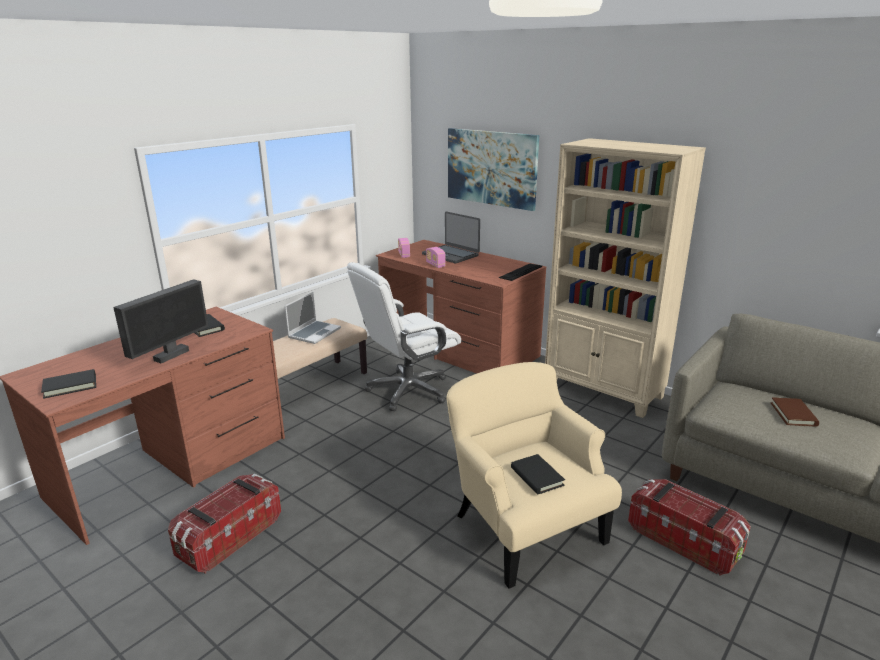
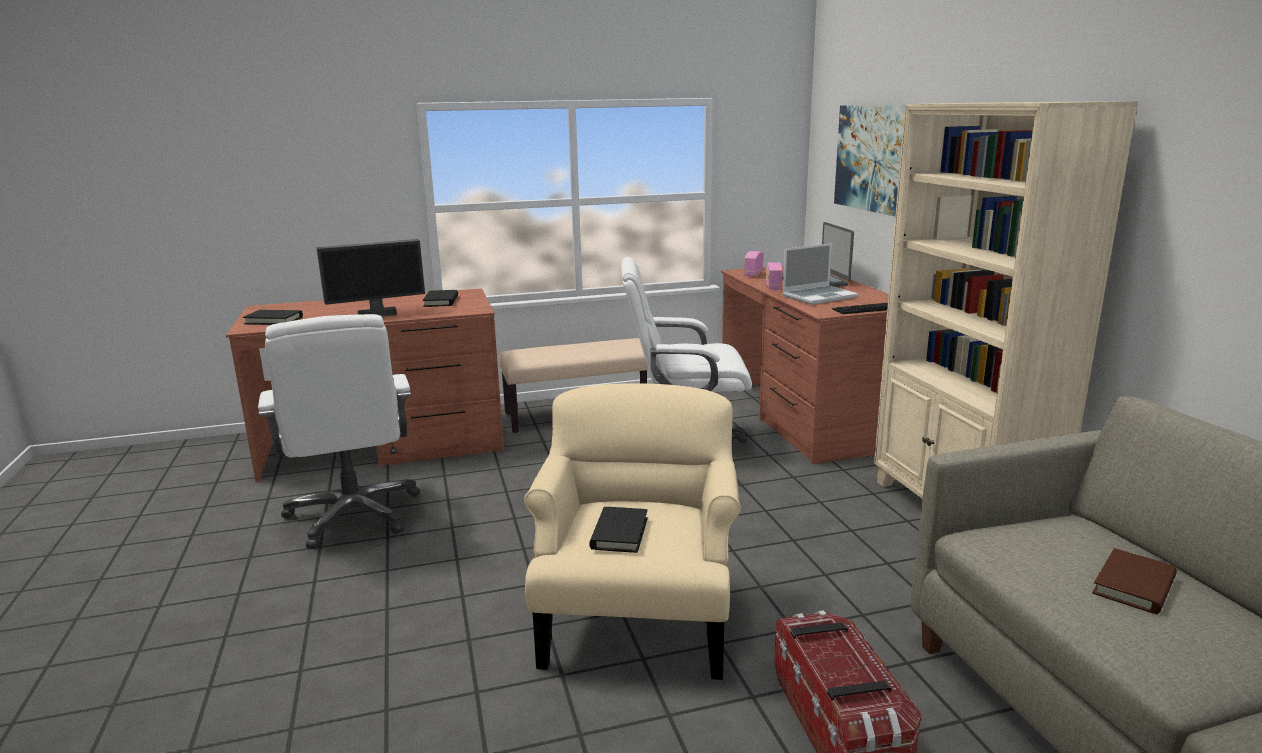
camera: 35 degrees right, 5 degrees down
(229, 537) = (354, 515): storage box -> white office chair
(314, 333) = (598, 346): laptop -> laptop (819, 296)

